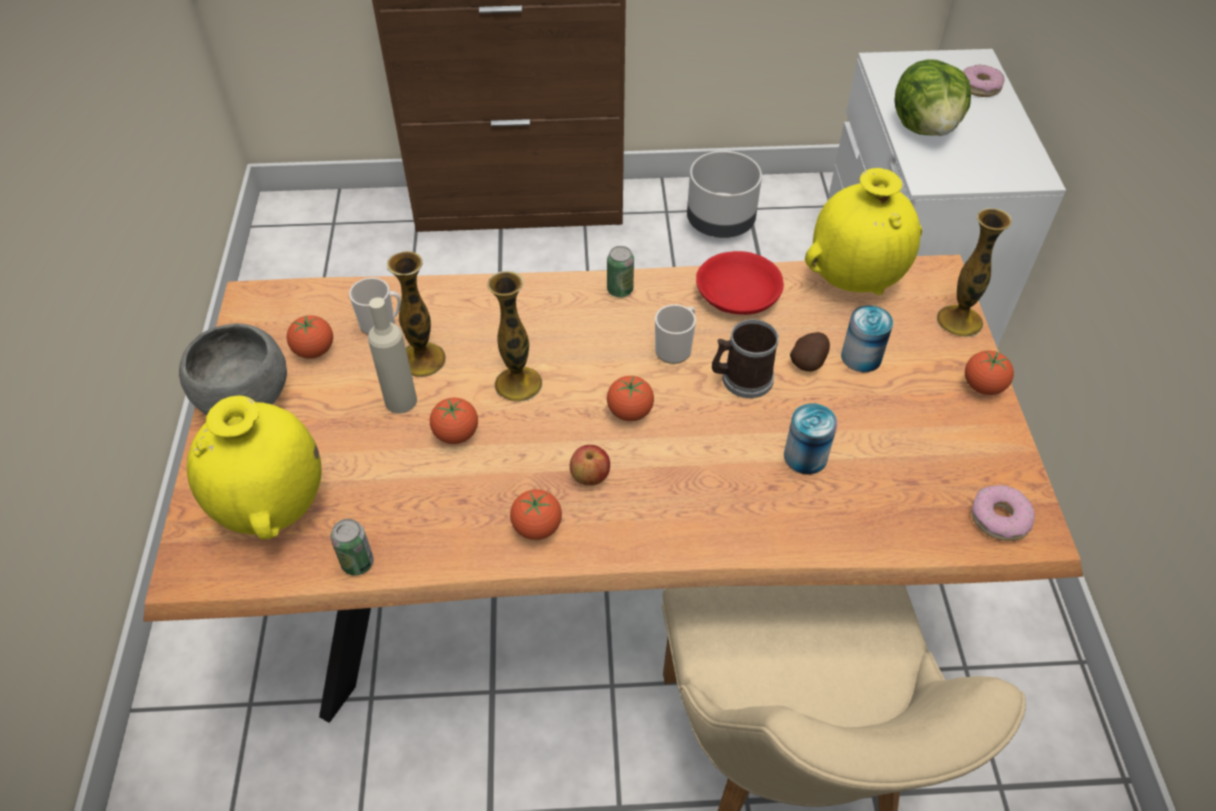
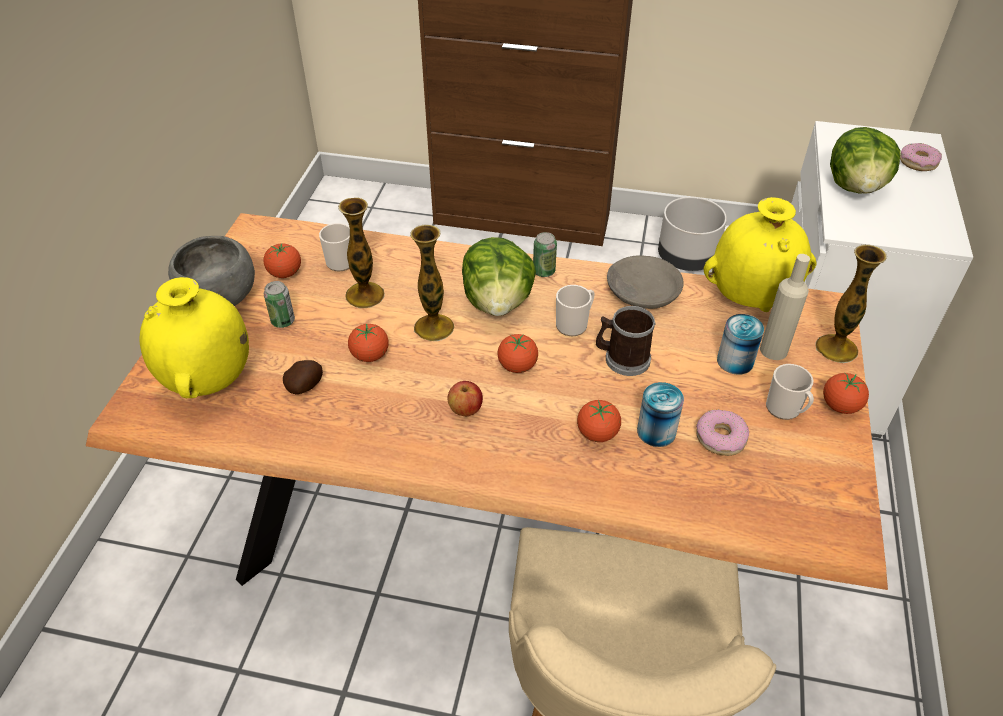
camera: 15 degrees right, 5 degrees down
(358, 563) = (256, 436): can -> can (283, 321)
(401, 401) = (336, 322): beige bottle -> beige bottle (773, 350)
(537, 527) = (407, 439): tomato -> tomato (597, 433)
(581, 338) = (498, 302): none -> lettuce
(736, 294) = (641, 291): red bowl -> grey bowl
(809, 361) = (687, 356): potato -> potato (305, 386)
(930, 402) = (786, 410): none -> mug
(999, 518) = (818, 519): donut -> donut (721, 438)

